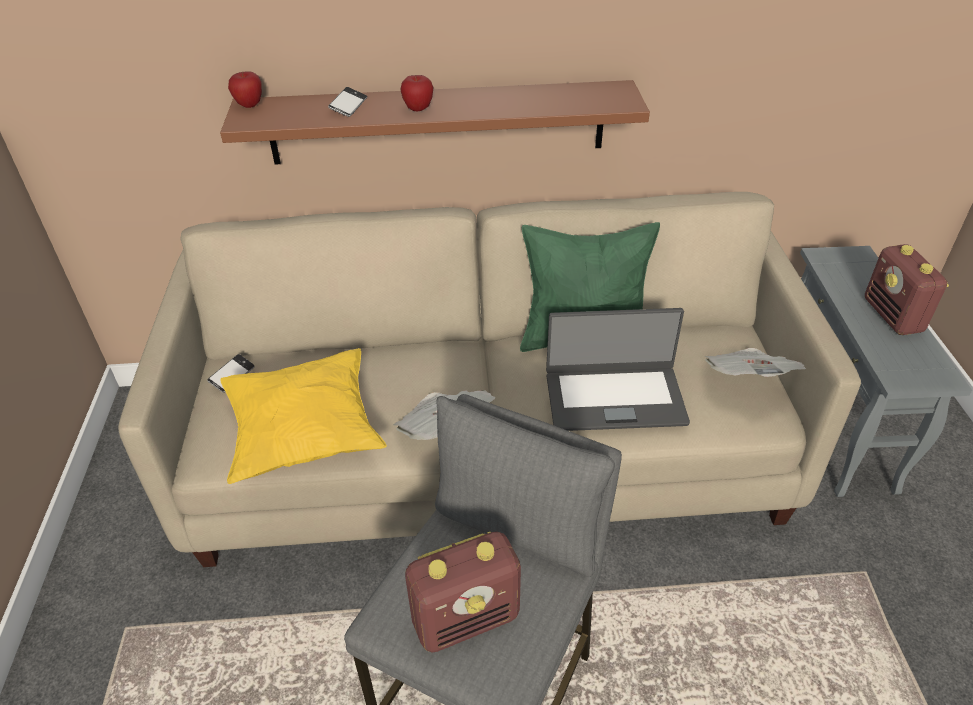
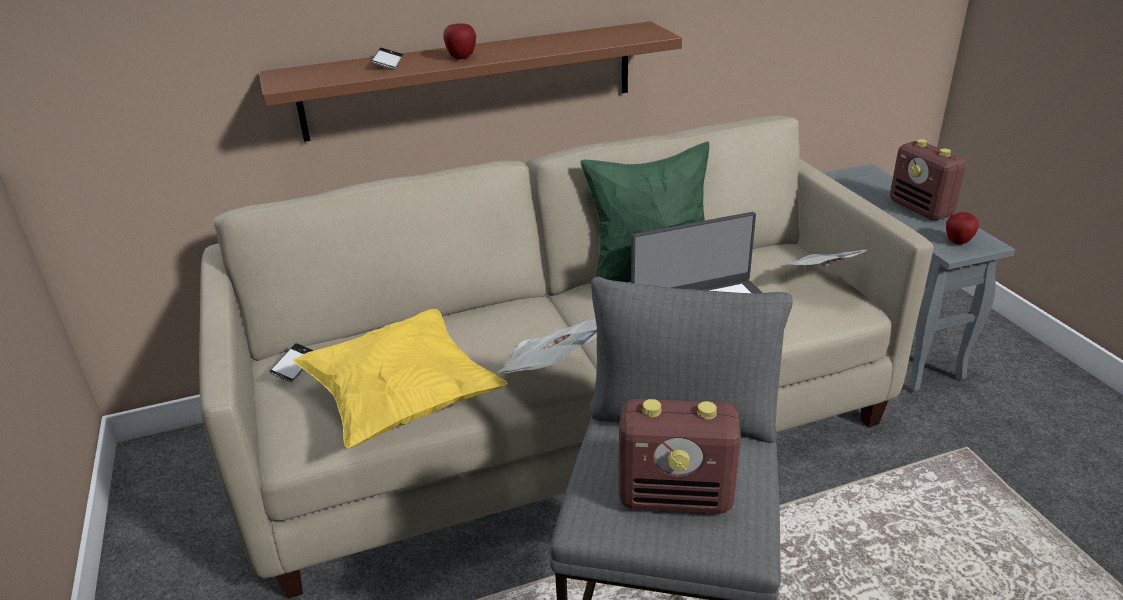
camera: 15 degrees left, 10 degrees down
(249, 105) = (281, 73): apple -> apple (958, 242)
(467, 618) = (676, 497): radio -> radio turned 45 degrees clockwise

